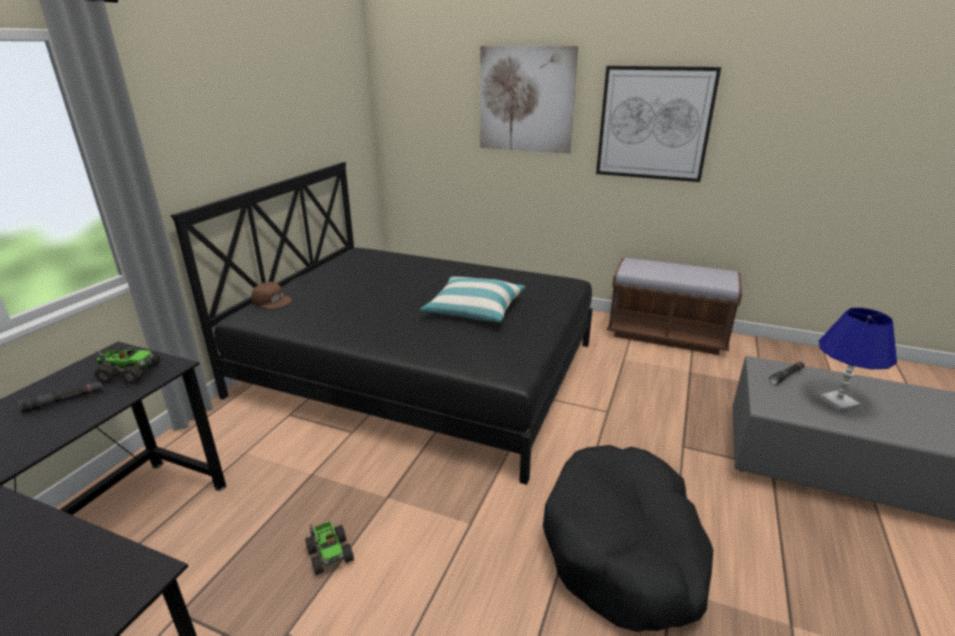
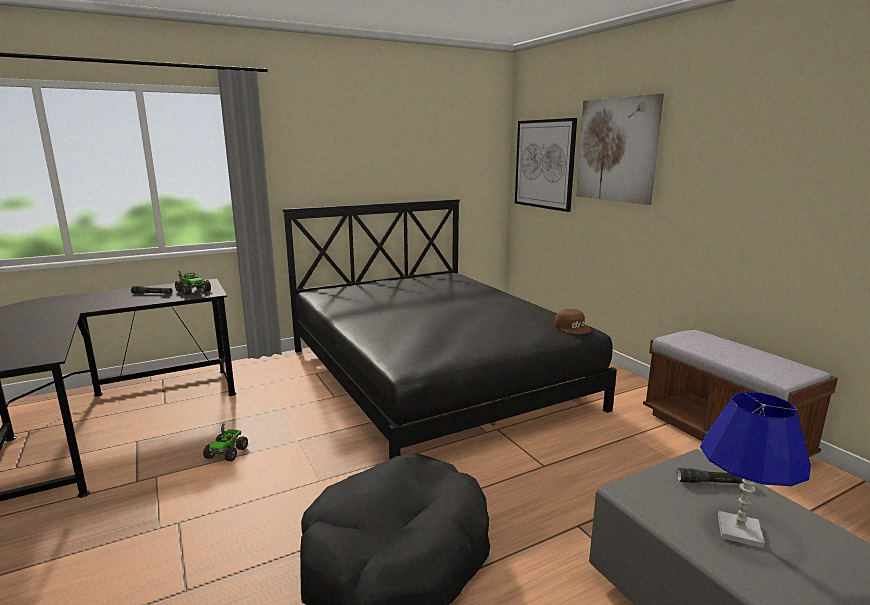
camera: 40 degrees right, 10 degrees down
(272, 301) = (343, 288): brown cap -> brown cap (572, 327)
(474, 310) = (459, 325): pillow -> none
(654, 124) = (735, 174): picture -> picture (544, 164)

